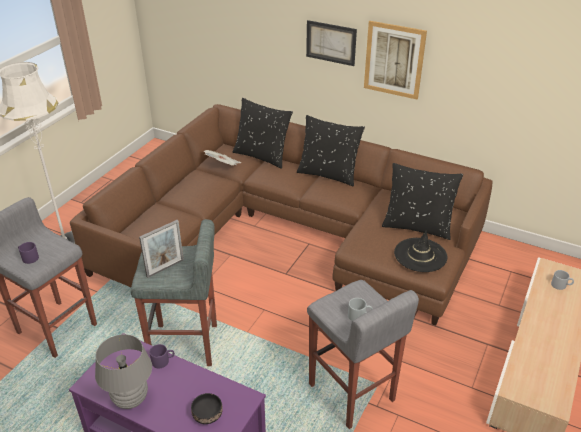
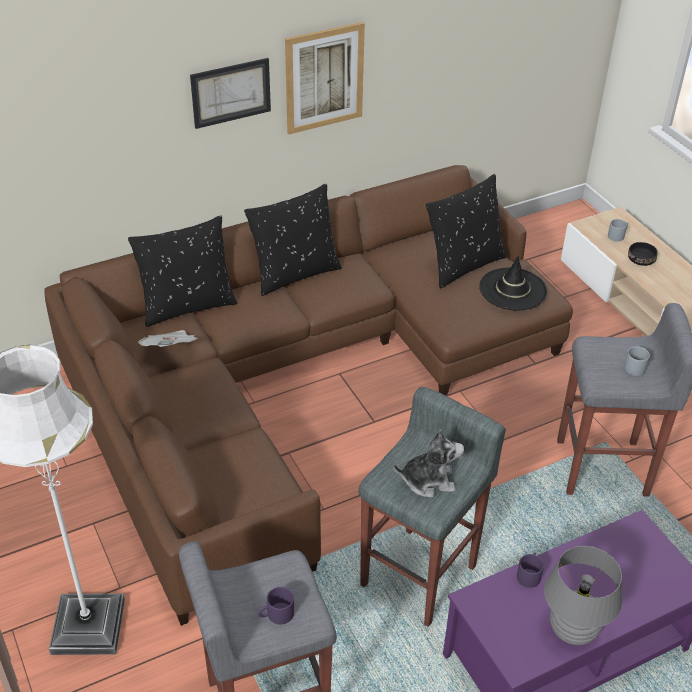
camera: 55 degrees left, 5 degrees up
(165, 268) = (428, 480): picture frame -> plush toy
(207, 414) = (641, 571): black bowl -> black bowl (641, 261)

